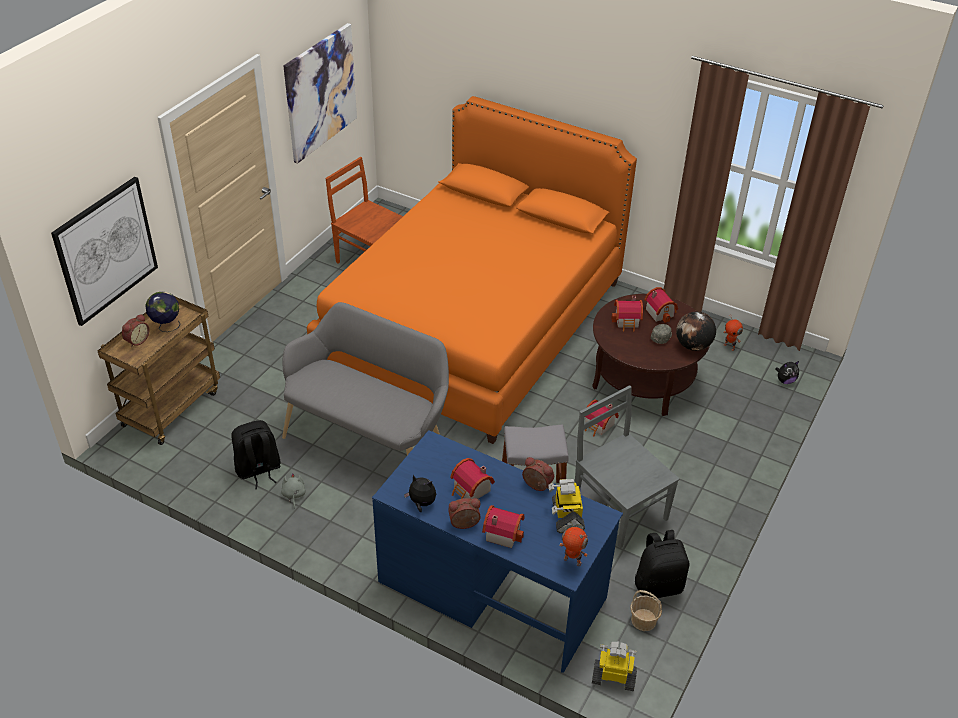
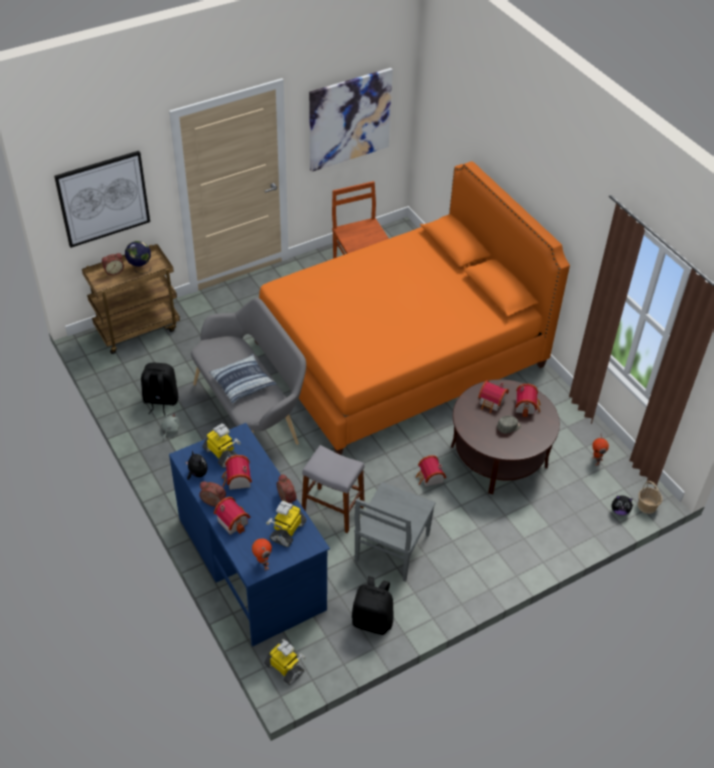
camera: 30 degrees right, 5 degrees up
(370, 401) = (243, 383): none -> pillow
(431, 472) = (222, 454): none -> toy robot
(618, 508) = (391, 549): grey chair -> grey chair turned 150 degrees counterclockwise
(643, 620) = (340, 640): basket -> basket (647, 506)
(693, 346) = (528, 446): globe -> none

